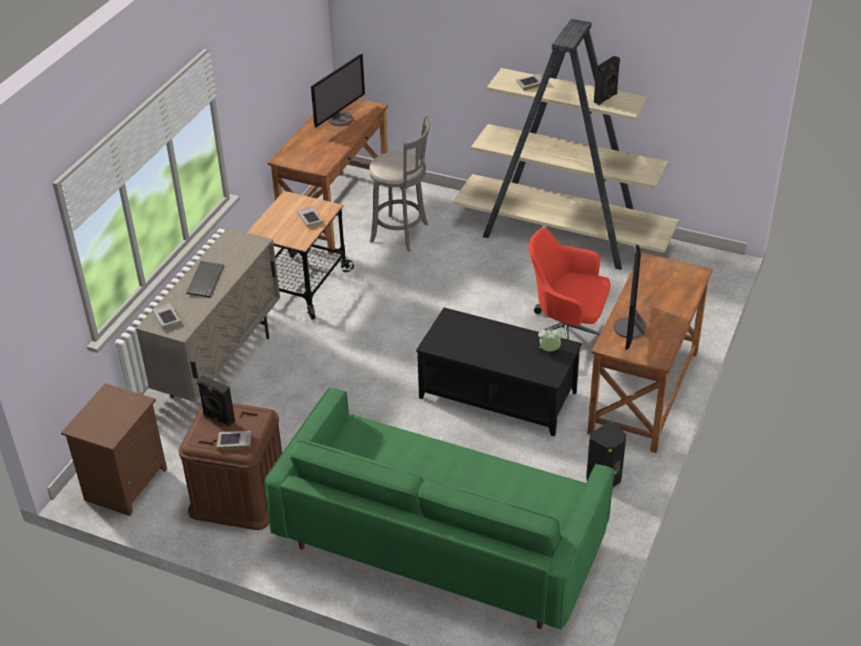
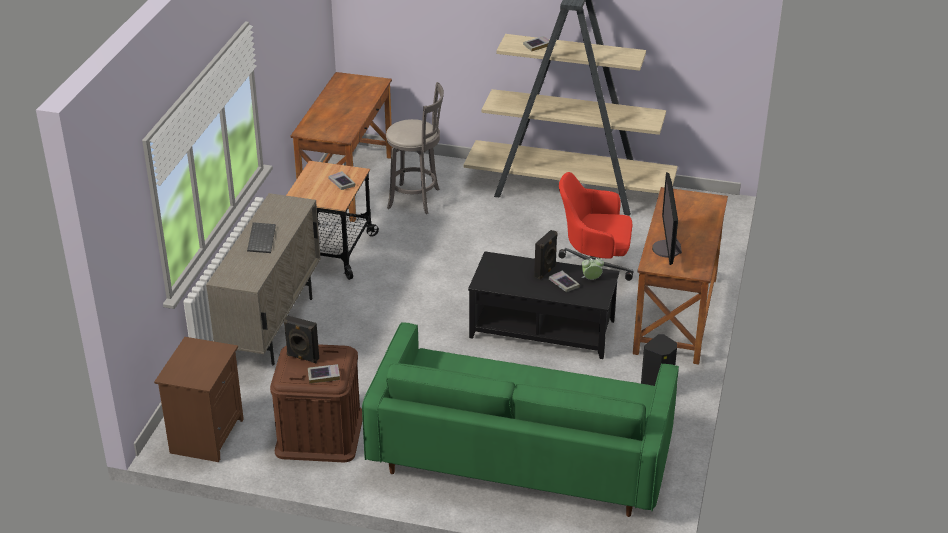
camera: 10 degrees left, 5 degrees down
(166, 318) = (233, 273): book -> book (563, 284)
(339, 118) = (349, 93): monitor -> none
(606, 98) = (609, 53): black speaker -> black speaker (546, 271)

